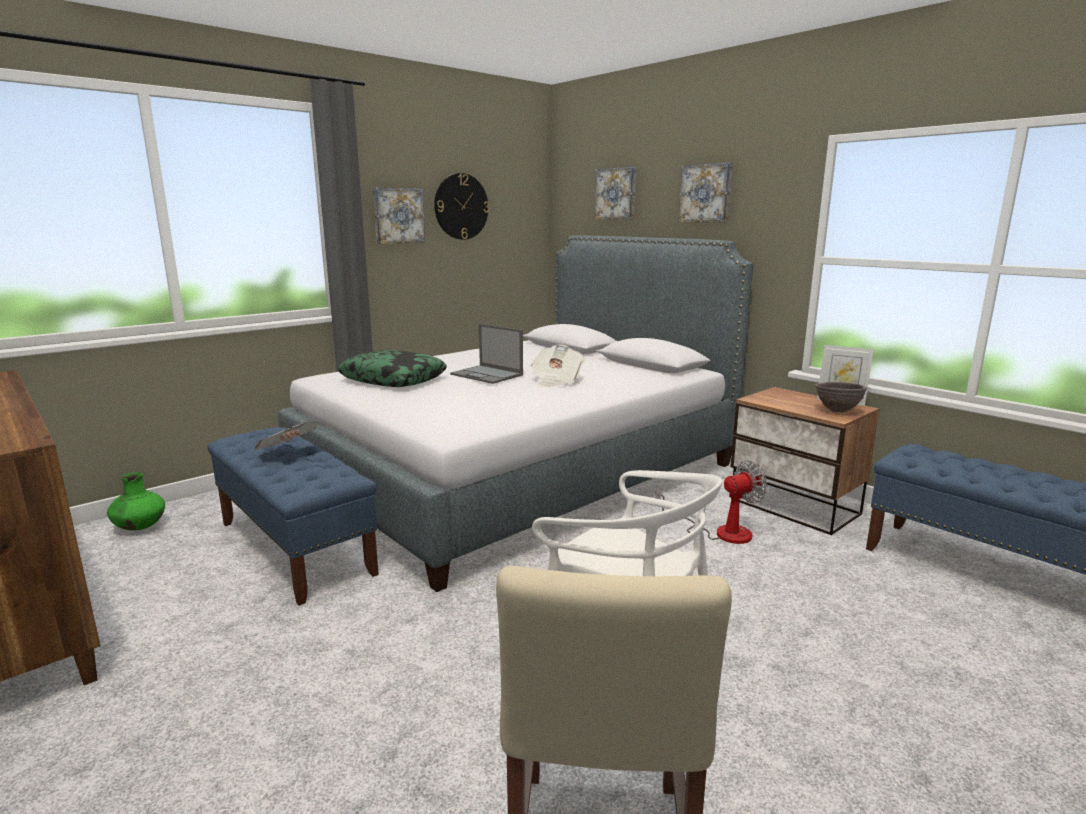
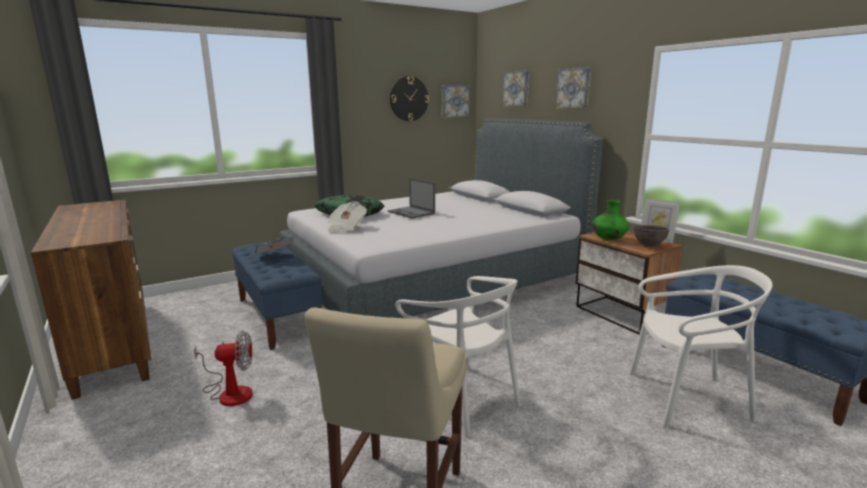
camera: 10 degrees right, 0 degrees up
(139, 528) = (192, 299): green vase -> green vase (608, 239)
(398, 216) = (364, 105): picture -> picture (454, 101)
(556, 381) = (456, 218): newspaper -> newspaper (346, 228)
(720, 532) = (558, 327): fan -> fan (229, 392)
(933, 625) = (687, 398): none -> white chair

